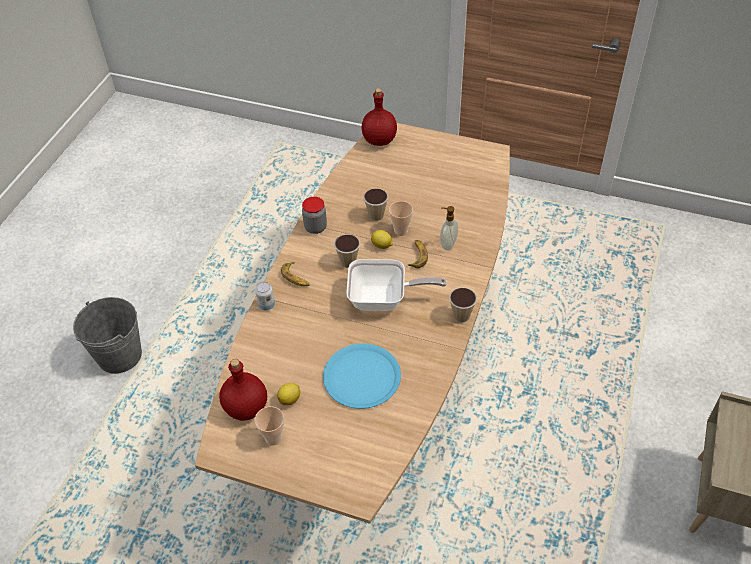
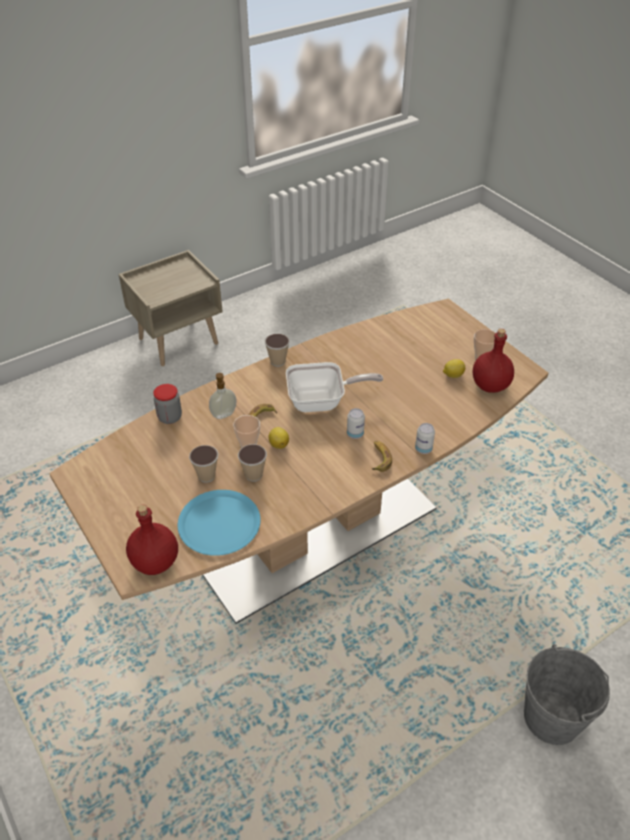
camera: 145 degrees left, 5 degrees down
(315, 227) = (321, 496): jar -> jar (170, 417)
(331, 287) = (355, 434): none -> can
(348, 262) = (321, 446): cup -> cup (206, 476)
(362, 377) = (388, 363): blue plate -> blue plate (219, 523)
(384, 299) = (322, 402): frying pan -> frying pan turned 135 degrees clockwise

